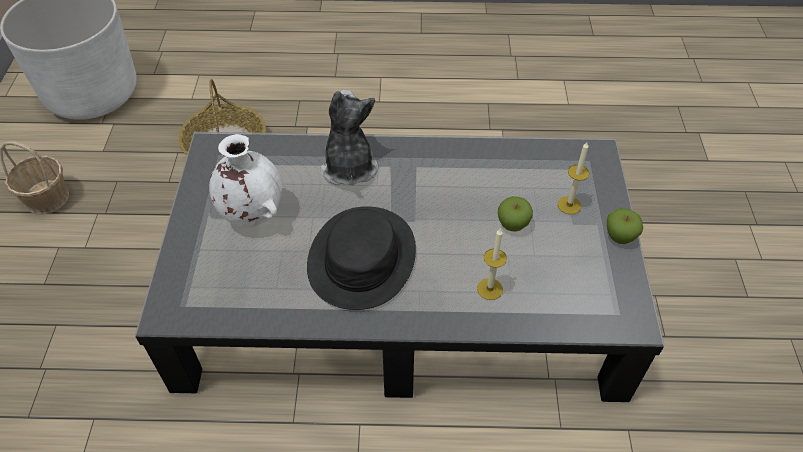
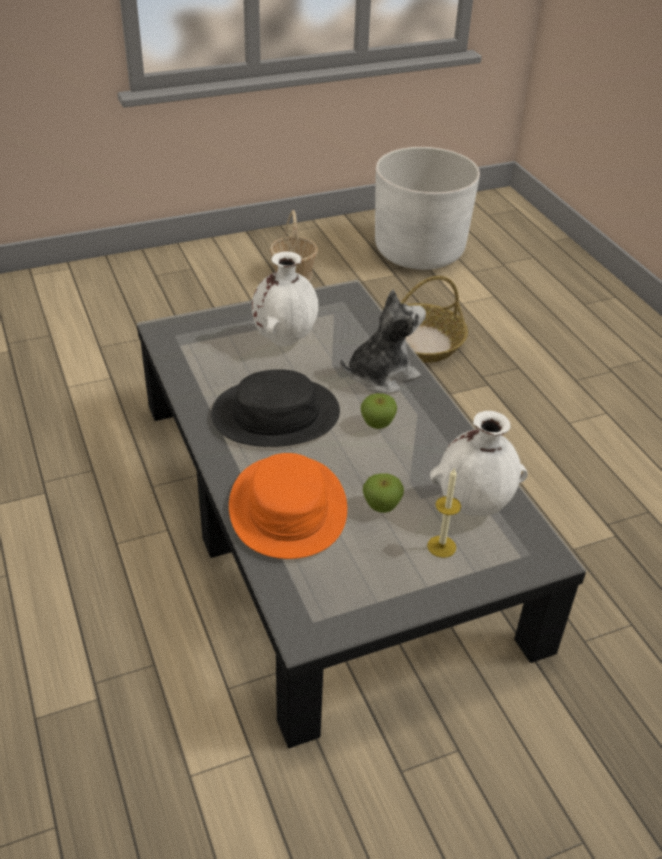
camera: 65 degrees right, 10 degrees down
(489, 289) = (287, 508): candle -> orange hat
(533, 170) = (473, 506): none -> white vase
(619, 237) = (421, 600): apple -> apple (377, 424)

